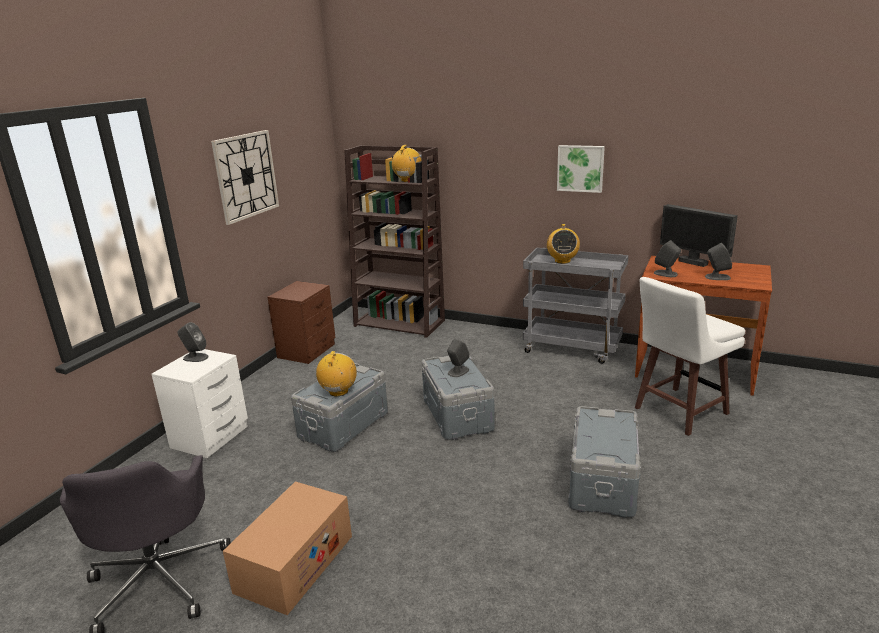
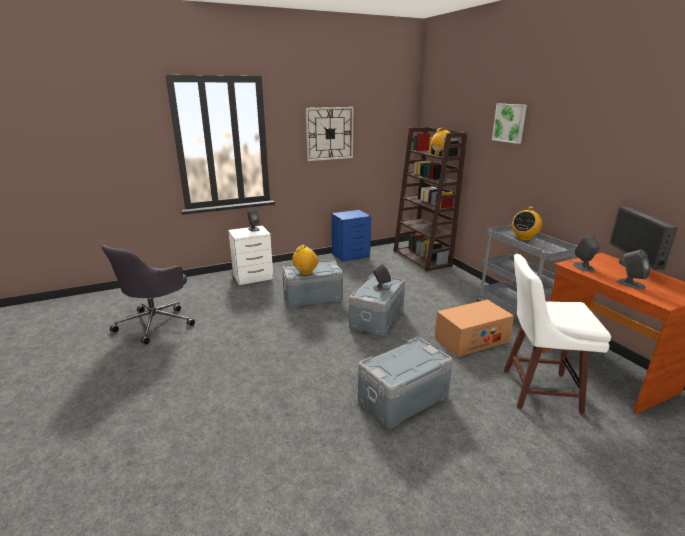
camera: 40 degrees right, 0 degrees up
(294, 563) = (202, 345): cardboard box -> cardboard box (471, 339)
(308, 350) = (351, 255): brown nightstand -> blue nightstand
(580, 168) = (560, 161): picture -> picture (510, 123)

